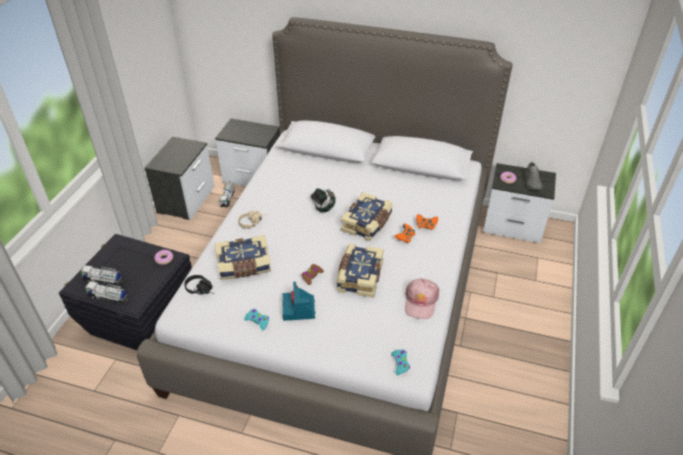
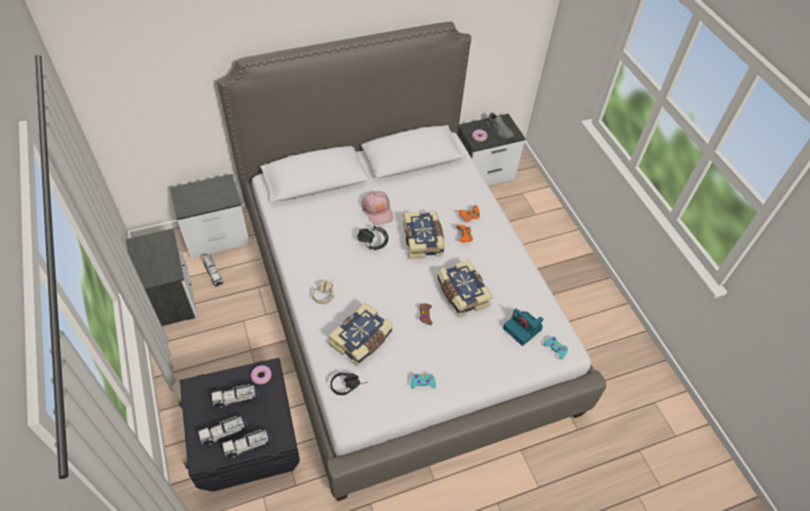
camera: 40 degrees left, 10 degrees up
(134, 264) = (236, 399): none -> toy truck
(299, 309) = (444, 351): camera -> camera (523, 329)
(420, 302) = (524, 288): pink cap -> pink cap (378, 210)

